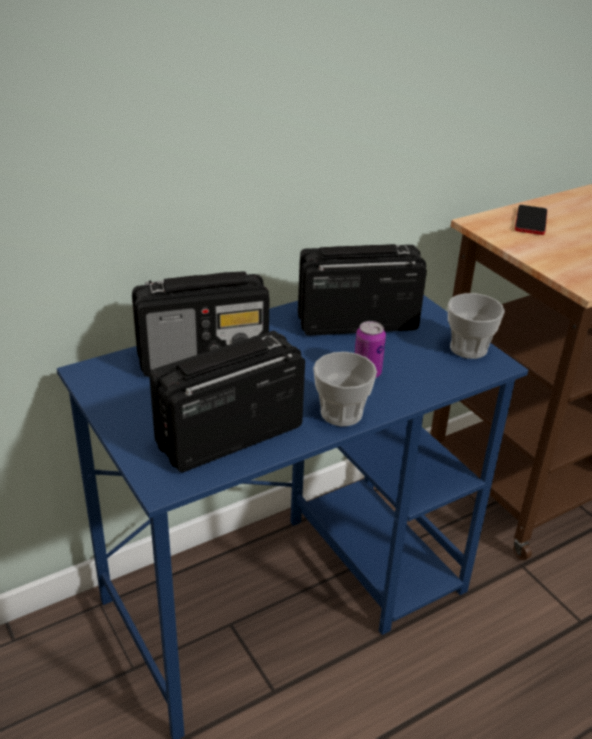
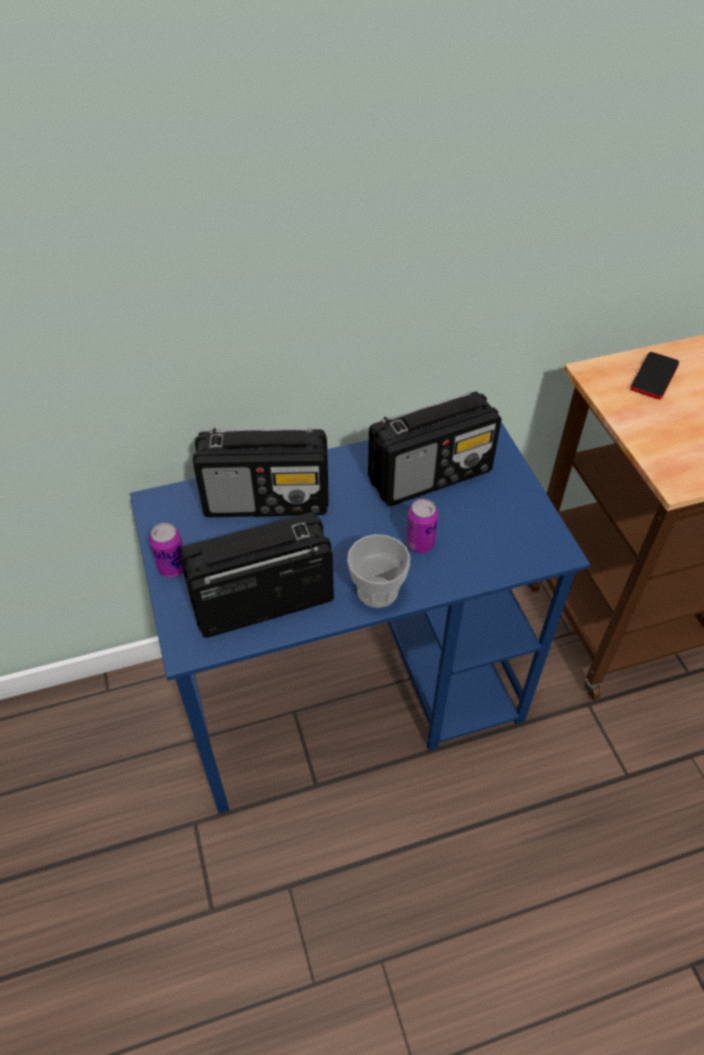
camera: 15 degrees right, 15 degrees up
(124, 421) = (172, 567): none -> can
(356, 322) = (431, 475): radio -> radio turned 150 degrees clockwise
(468, 348) = (536, 526): cup -> none

